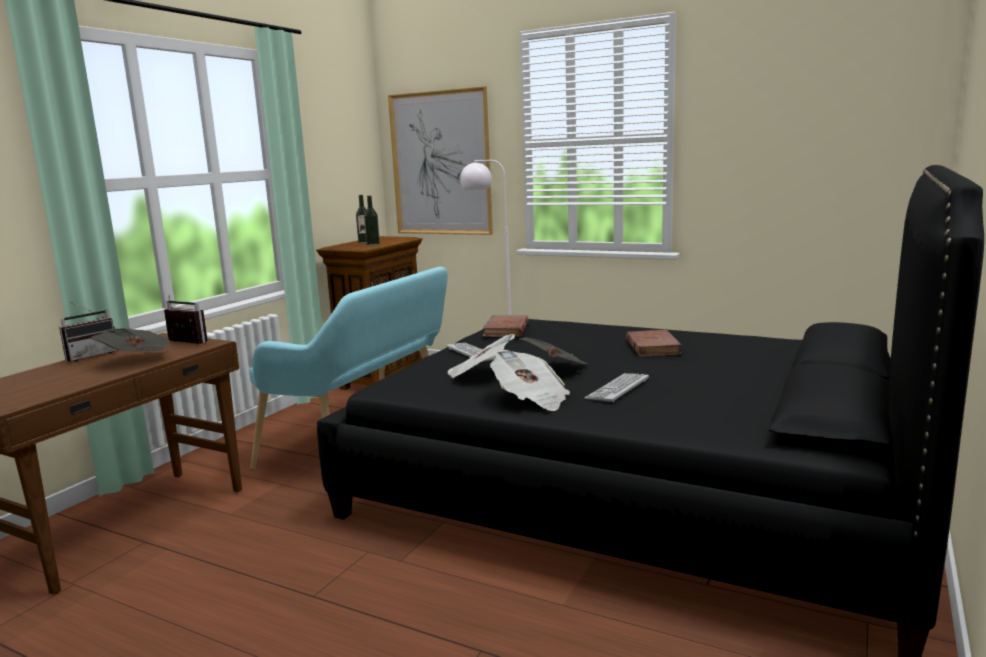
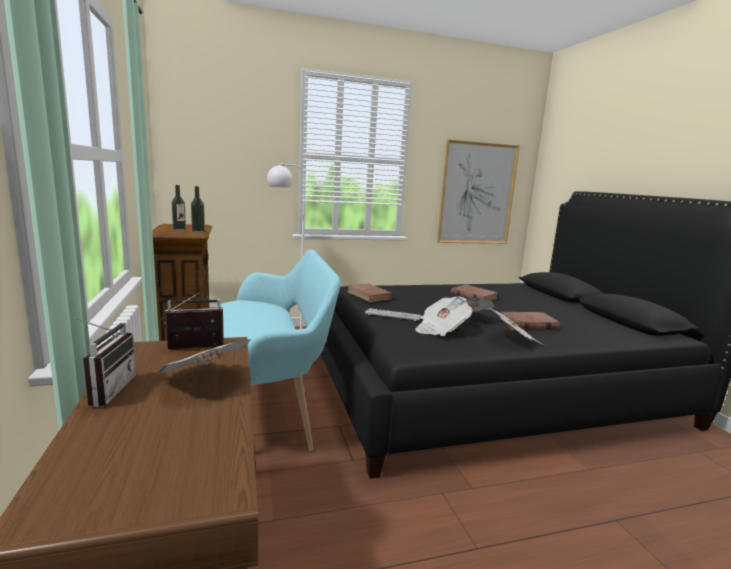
camera: 45 degrees left, 0 degrees up
(441, 163) = (221, 163): picture -> picture (477, 194)
(617, 388) = (528, 324): keyboard -> brown book

